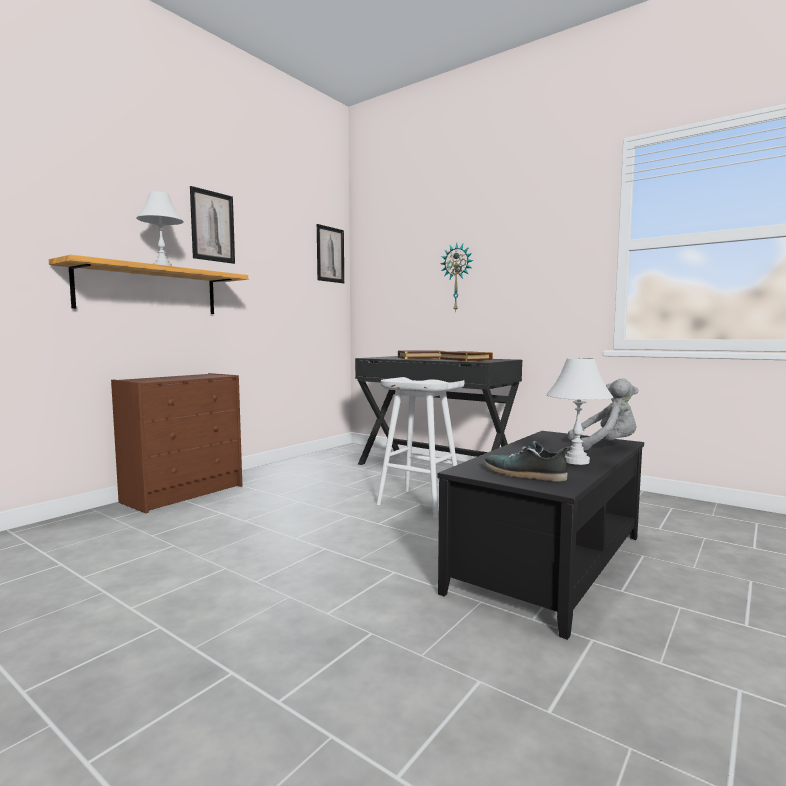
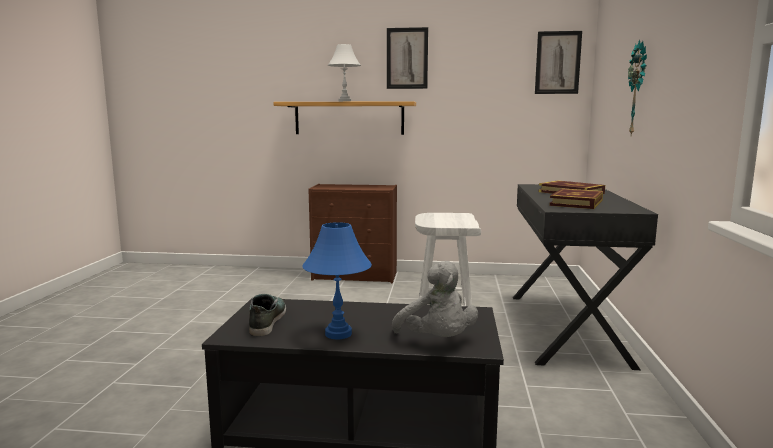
camera: 60 degrees right, 5 degrees up
(576, 461) = (339, 334): white table lamp -> blue table lamp

